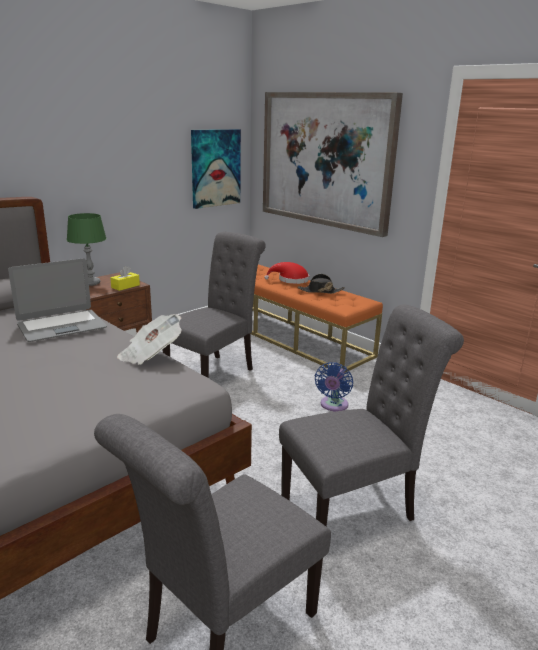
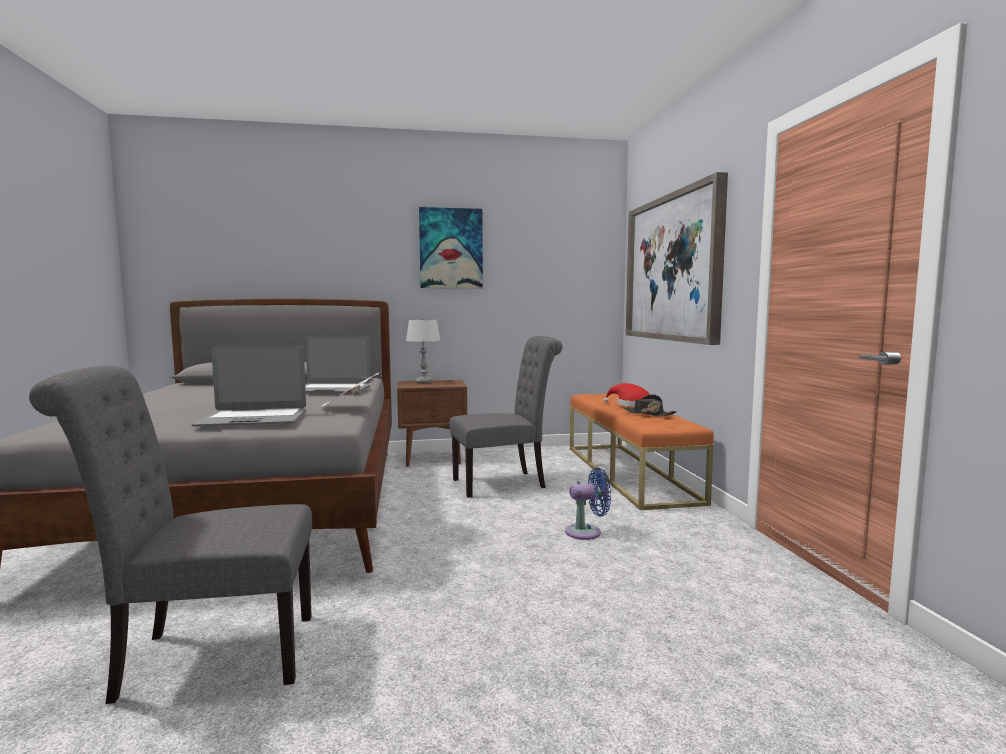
camera: 35 degrees right, 15 degrees down
(91, 283) = (424, 382): green table lamp -> grey table lamp
(105, 401) = (253, 420): none -> laptop
(125, 286) = (445, 385): yellow tissue box -> none
(215, 168) = (578, 290): picture -> picture (451, 248)
(333, 406) = (587, 532): blue fan -> blue fan turned 150 degrees counterclockwise
(355, 508) = (472, 618): grey chair -> none

